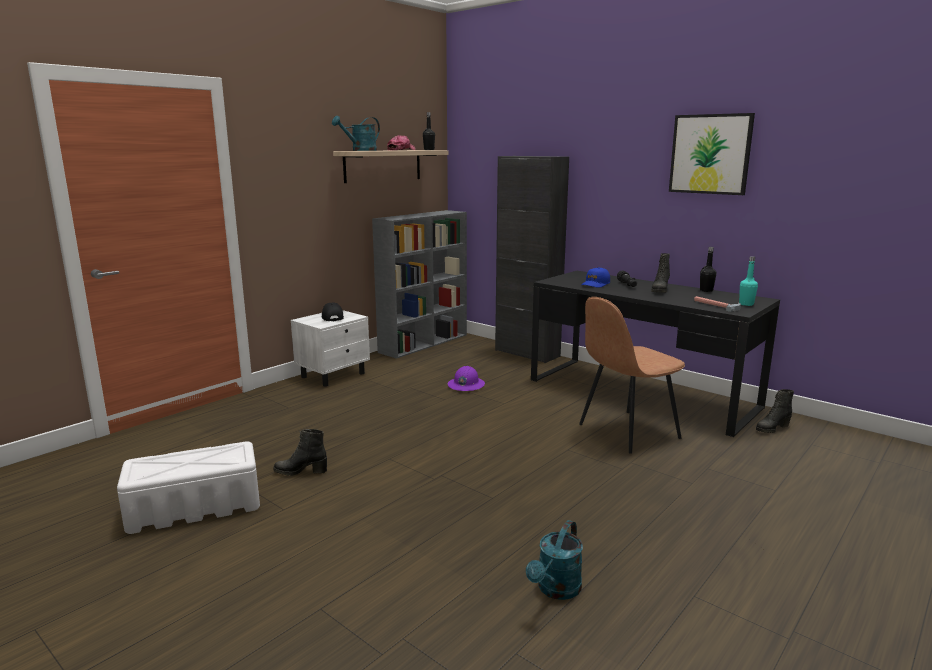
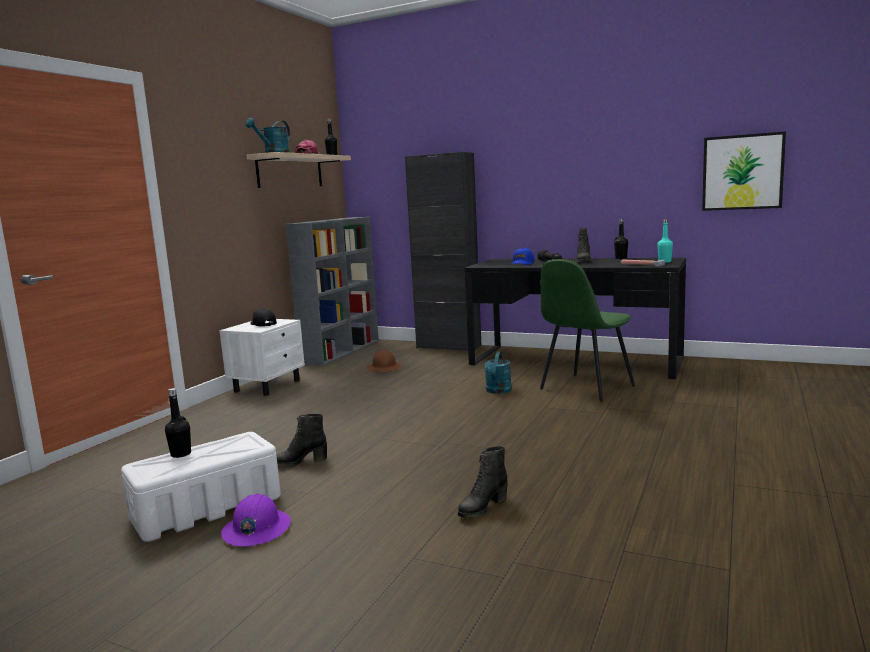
camera: 15 degrees left, 5 degrees down
(175, 457) = (181, 454): none -> black bottle
(448, 371) = (384, 368): none -> brown hard hat
(466, 385) = (410, 376): purple hard hat -> purple hard hat (256, 530)
(556, 590) = (620, 502): turquoise watering can -> turquoise watering can (497, 391)
(626, 432) = (585, 388): brown chair -> green chair
(710, 154) = (608, 138): picture -> picture (742, 172)
(771, 428) = (700, 369): black boot -> black boot (482, 508)

